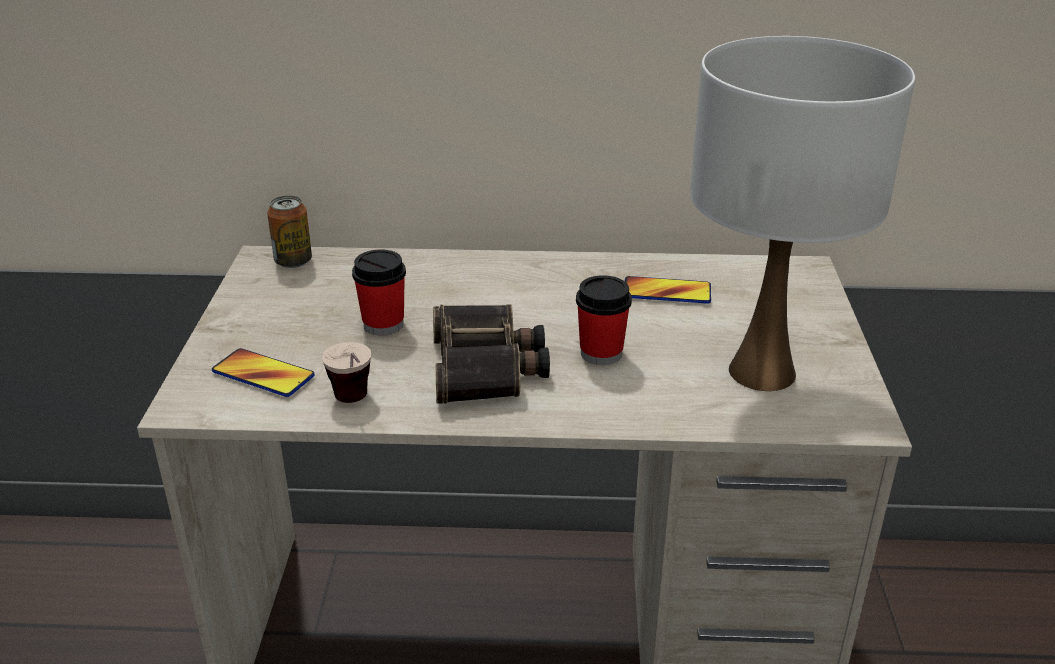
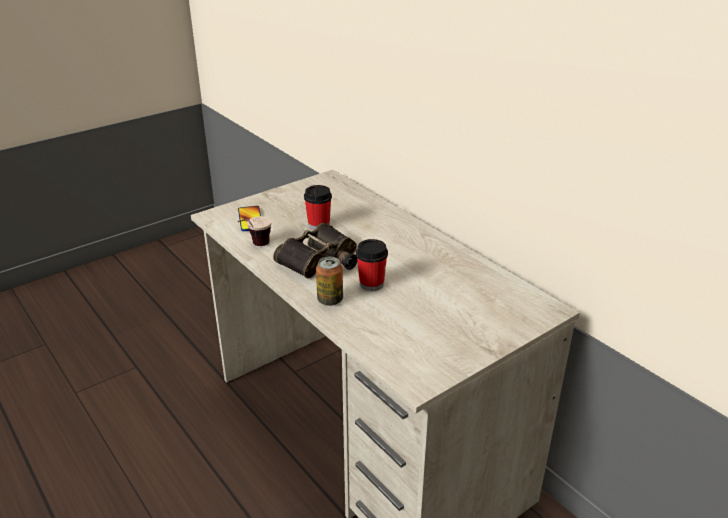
camera: 50 degrees right, 0 degrees up
(293, 261) = (336, 184): can -> can (330, 300)
(667, 292) = (454, 278): phone -> none
(760, 372) = (419, 334): white table lamp -> none

